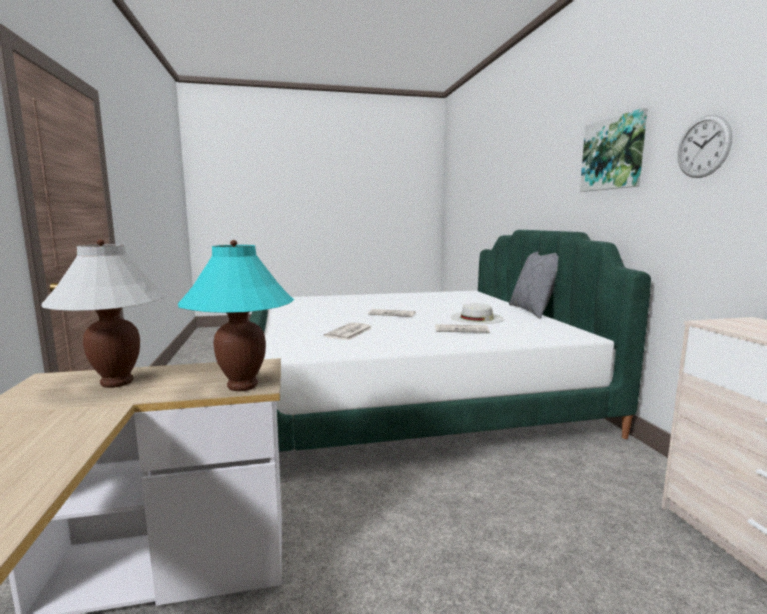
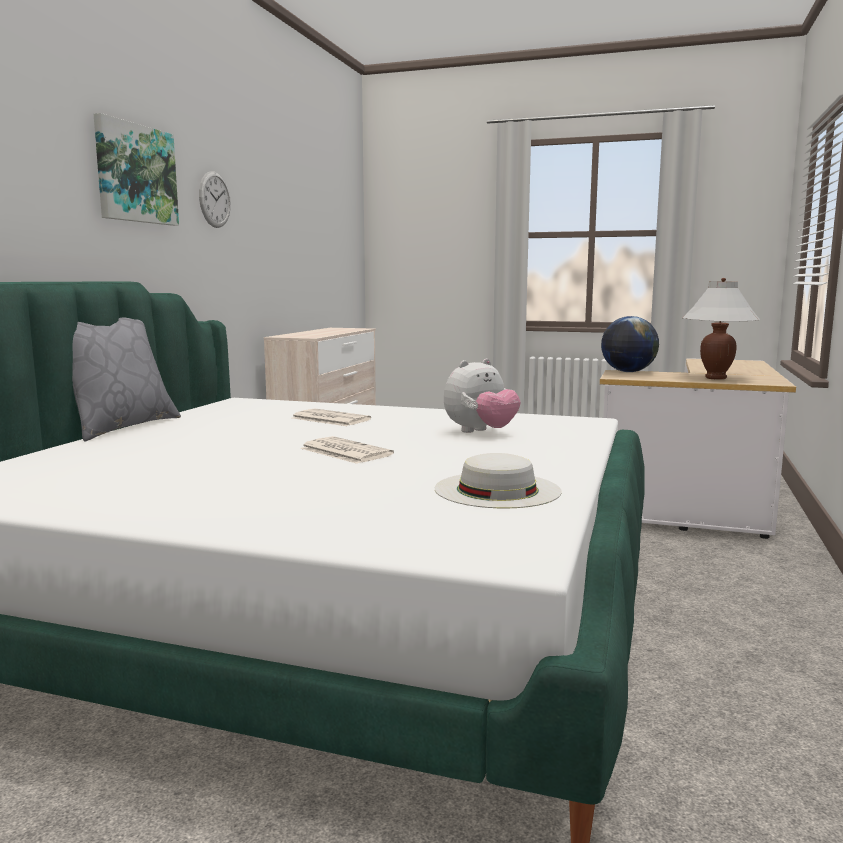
camera: 150 degrees left, 0 degrees up
(242, 386) = (628, 372): turquoise table lamp -> globe
(349, 332) = (480, 432): newspaper -> plush toy
(477, 318) = (248, 428): white hat -> white hat (497, 490)

